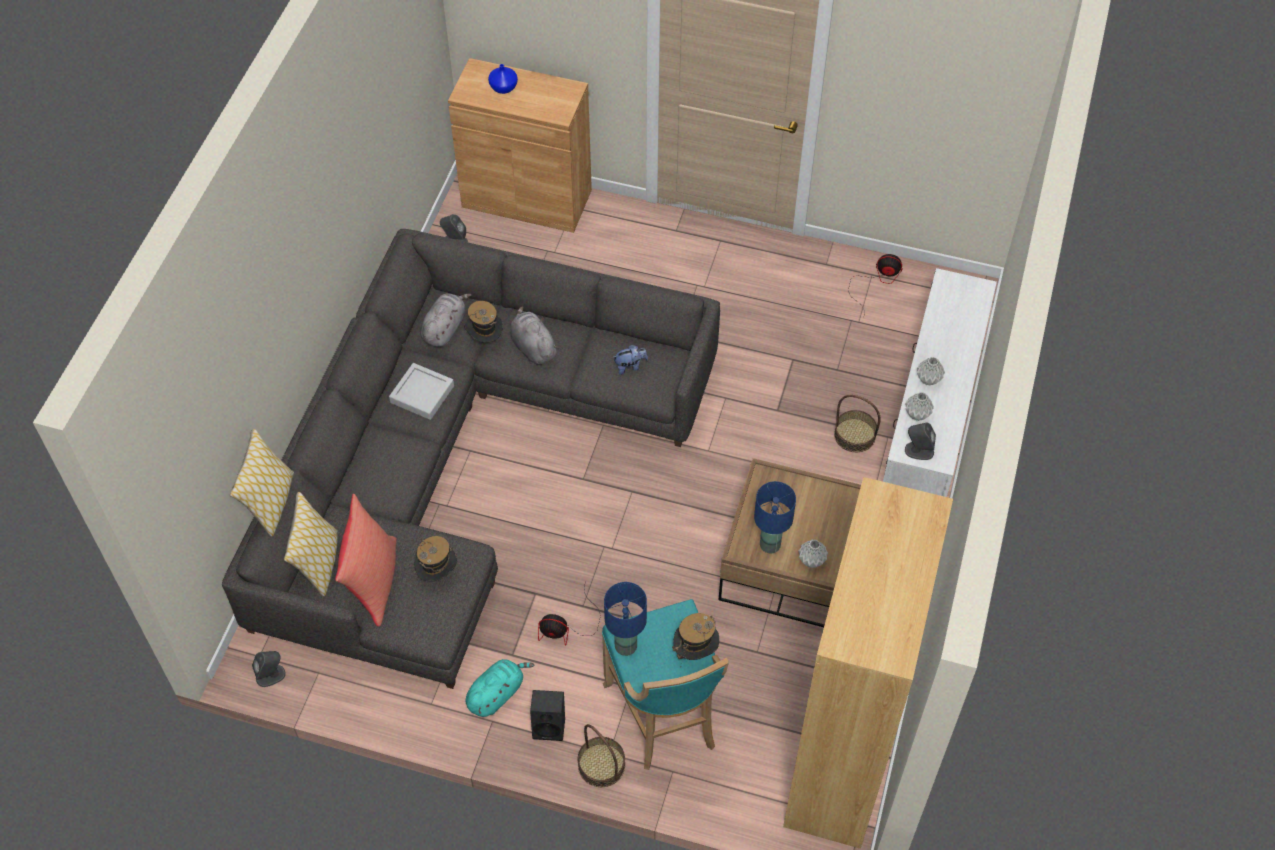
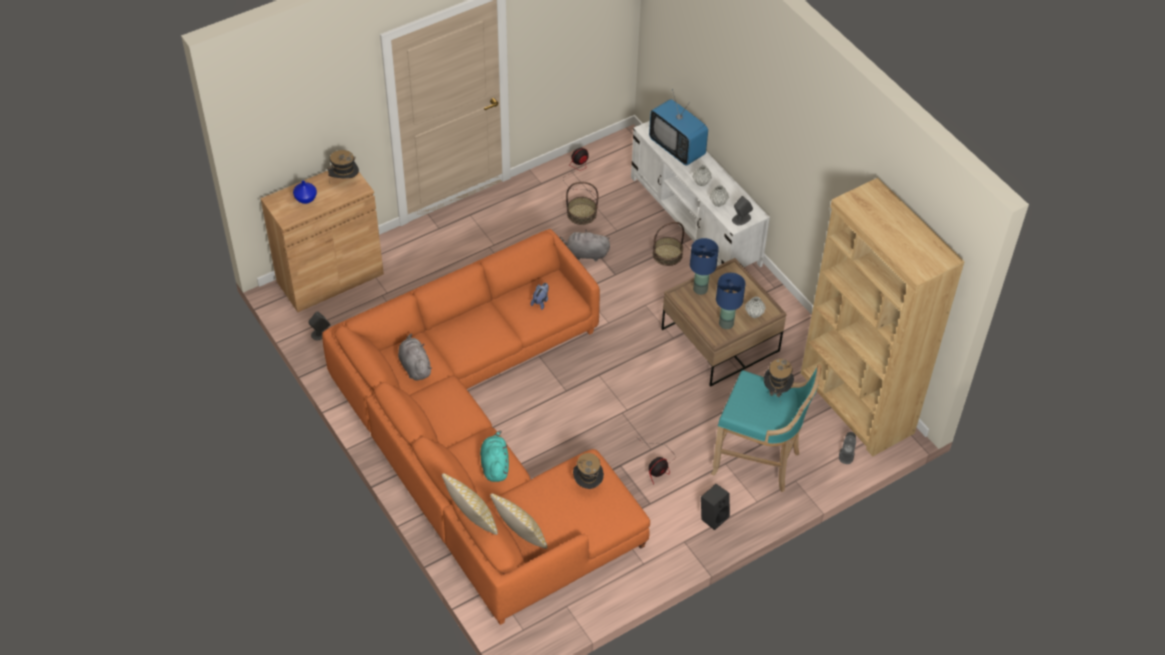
camera: 50 degrees left, 5 degrees down
(271, 675) = (543, 632): grey speaker -> grey speaker (846, 455)
(373, 581) = (561, 517): red pillow -> none
(422, 394) = (452, 408): grey tray -> none
(458, 456) = (484, 438): grey sofa -> orange sofa
(485, 339) = (445, 352): hat -> hat (344, 181)
(497, 693) = (668, 527): turquoise plush toy -> turquoise plush toy (495, 465)
(533, 347) = (476, 335): grey plush toy -> grey plush toy (585, 254)
(601, 765) = (761, 510): basket -> basket (581, 214)
(626, 646) = (744, 417): blue table lamp -> blue table lamp (700, 289)
(953, 324) = (677, 148): none -> television

